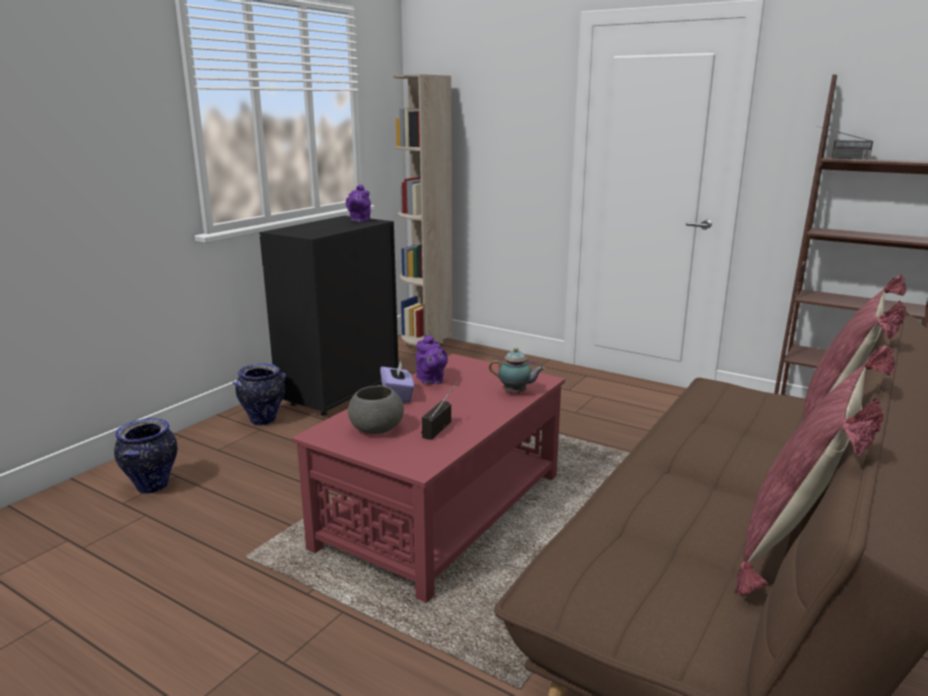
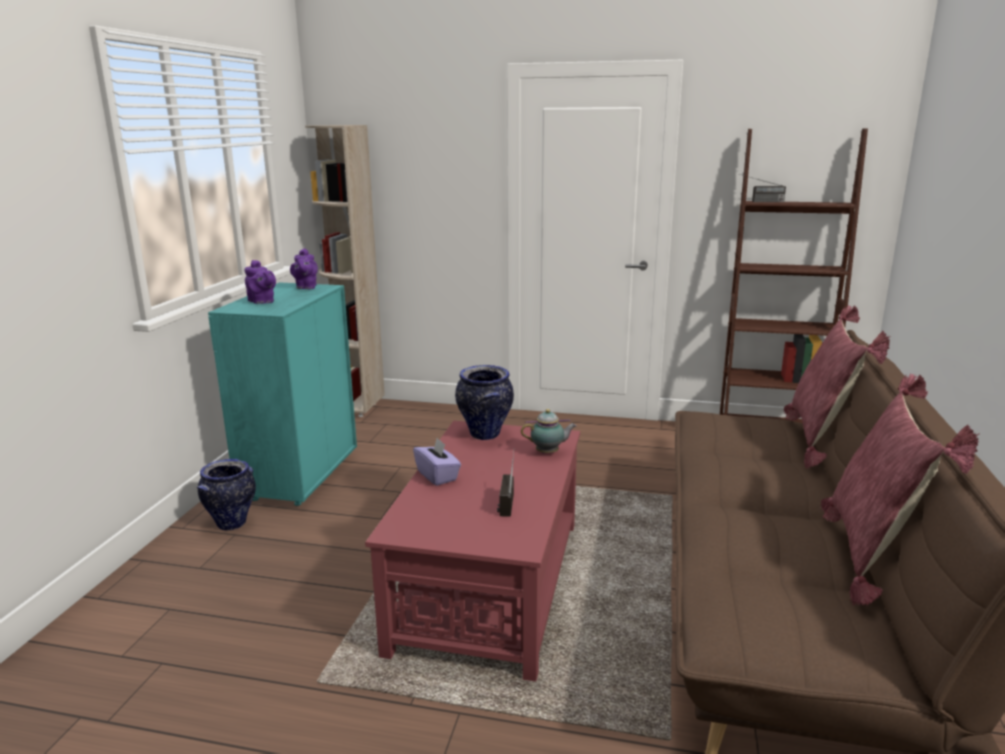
camera: 20 degrees left, 0 degrees up
(152, 487) = (147, 628): vase -> vase (485, 435)
(340, 393) = (301, 477): black cabinet -> turquoise cabinet
(375, 429) = (446, 515): grey bowl -> none
(430, 380) = (457, 453): purple teapot -> purple teapot (262, 302)

